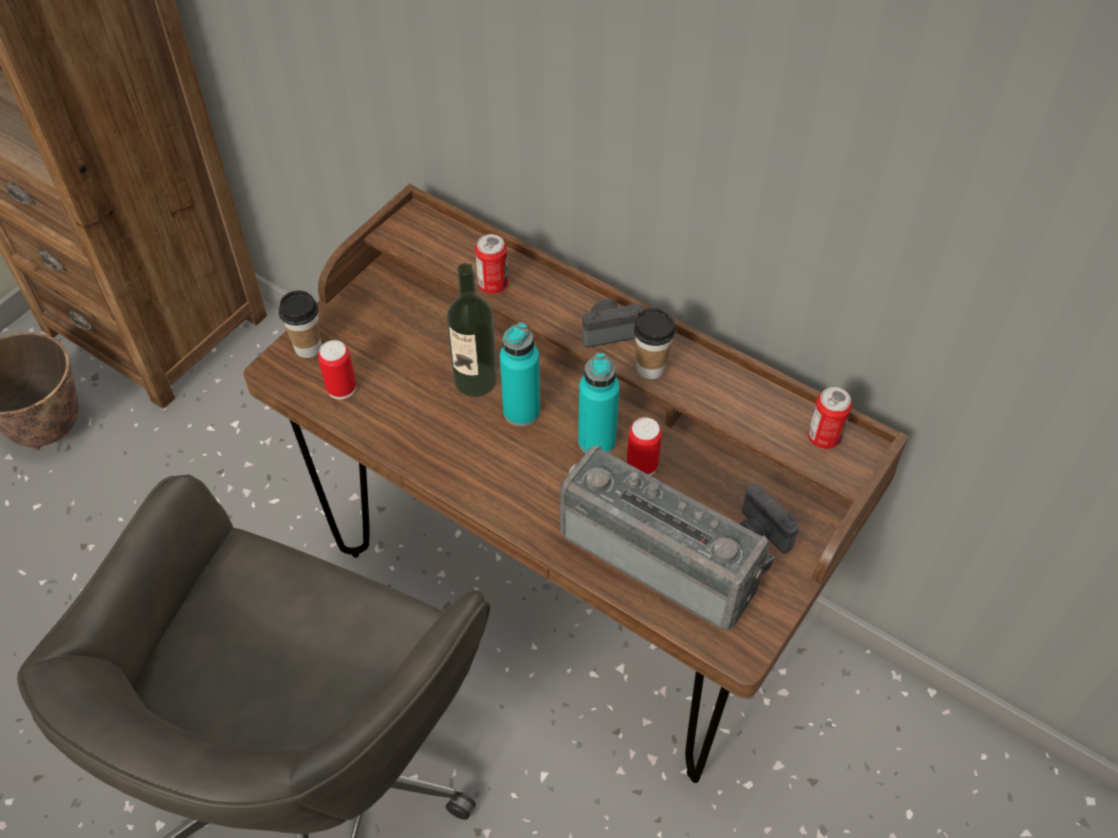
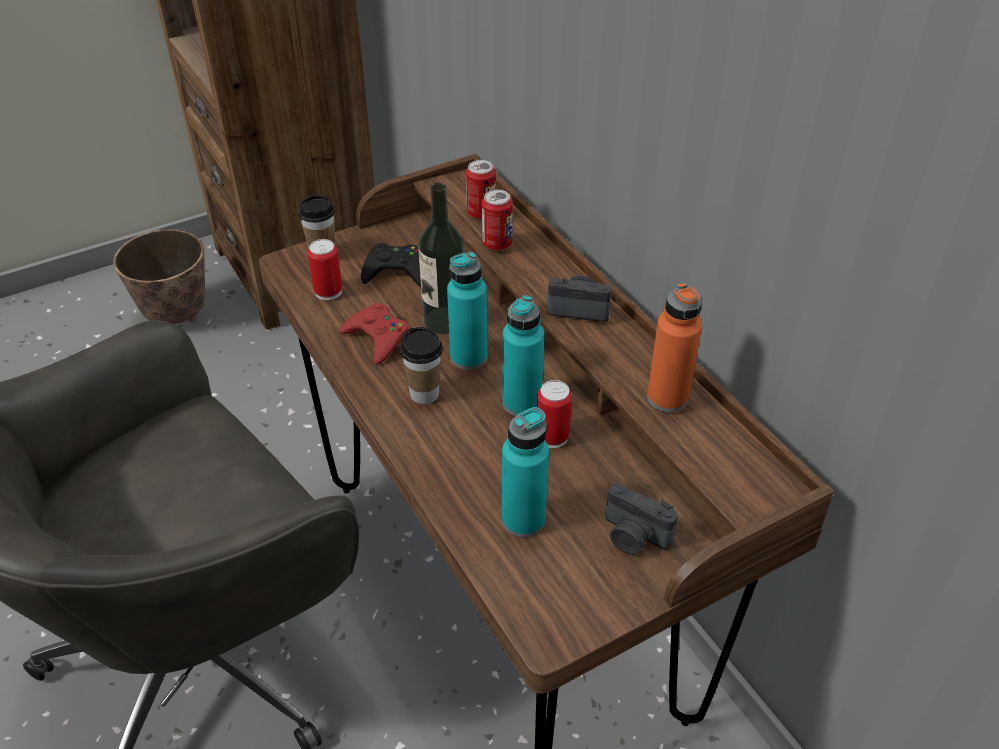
camera: 25 degrees right, 10 degrees down
(394, 341) = (395, 271): none -> black game controller
(423, 422) = (377, 338): none -> red game controller
(650, 368) = (598, 349): cup -> cup (424, 394)
(663, 554) = (523, 520): radio -> turquoise bottle
(734, 396) = (667, 398): none -> orange bottle
(759, 533) = (633, 537): camera -> camera turned 45 degrees counterclockwise
(823, 437) = (740, 463): can -> can (481, 213)

